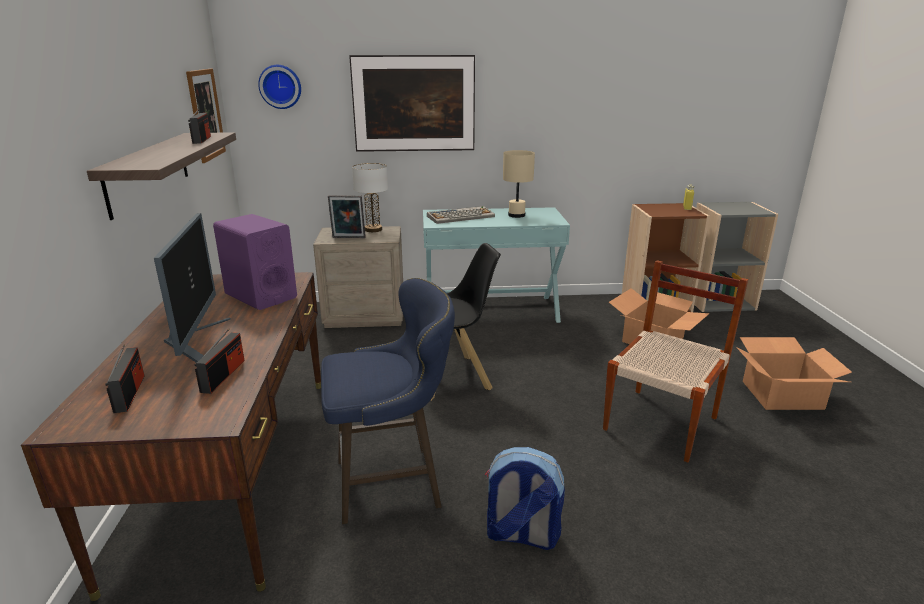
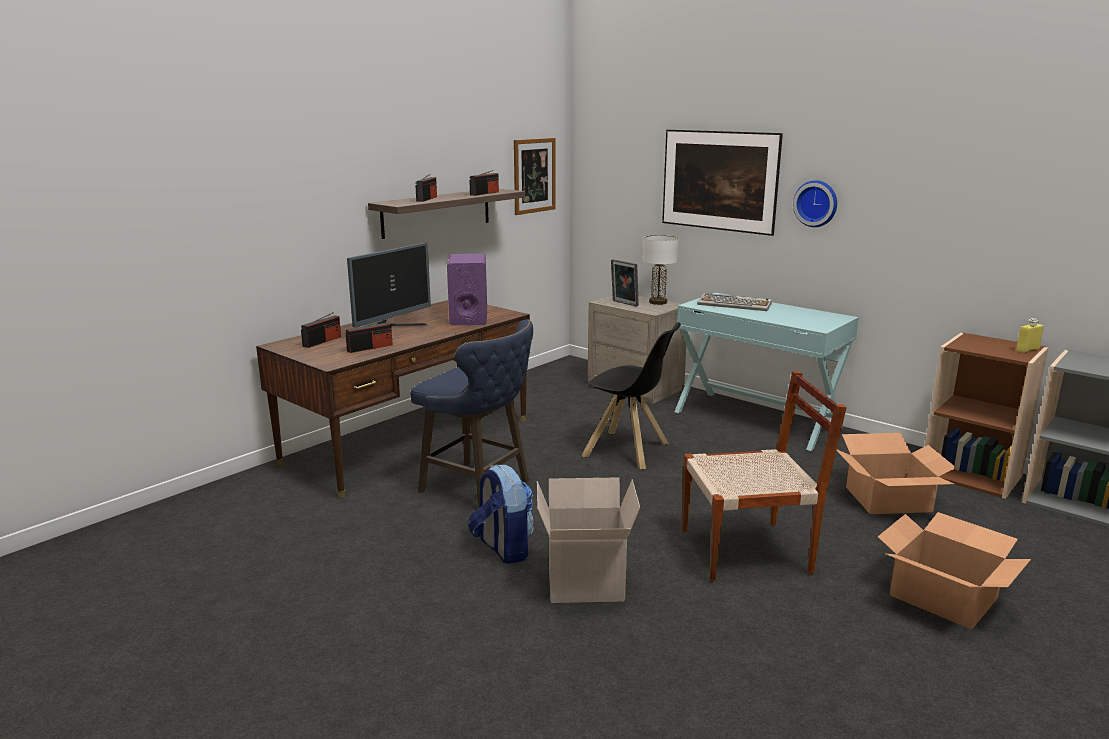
camera: 45 degrees right, 5 degrees down
(156, 154) = (427, 199): none -> radio
(280, 86) = (611, 156): wall clock -> wall clock (816, 203)
(516, 215) = (793, 314): beige table lamp -> none
(632, 526) = (584, 585): none -> cardboard box

